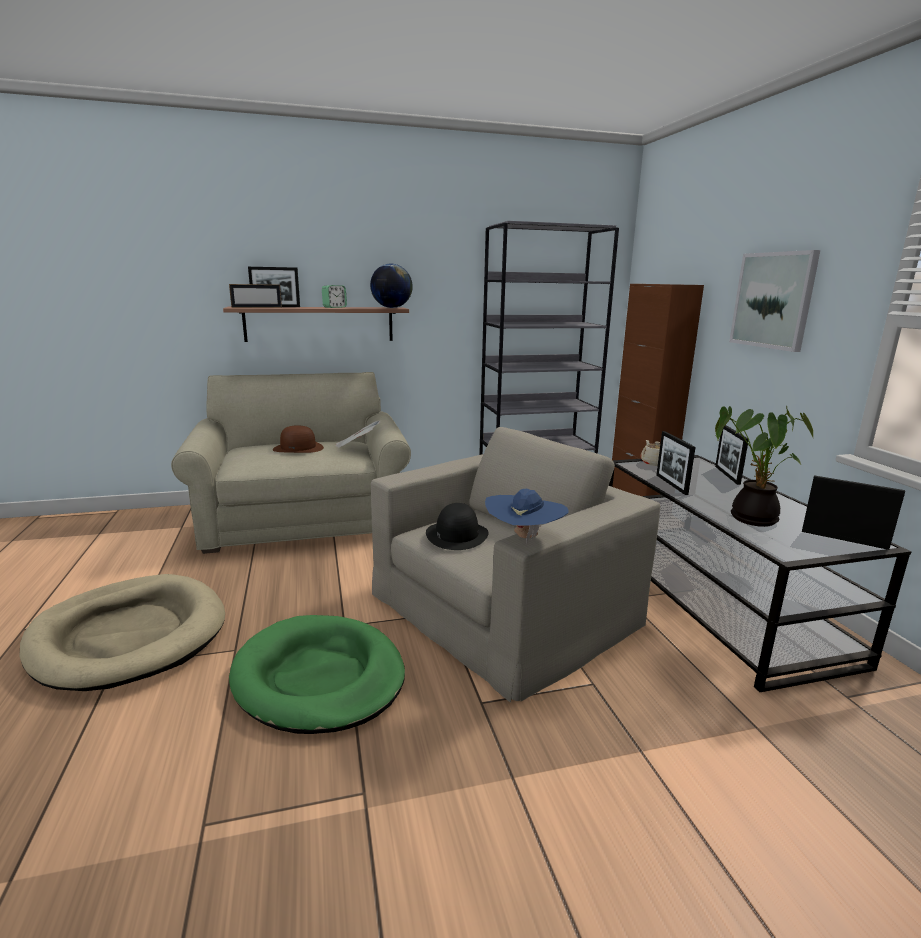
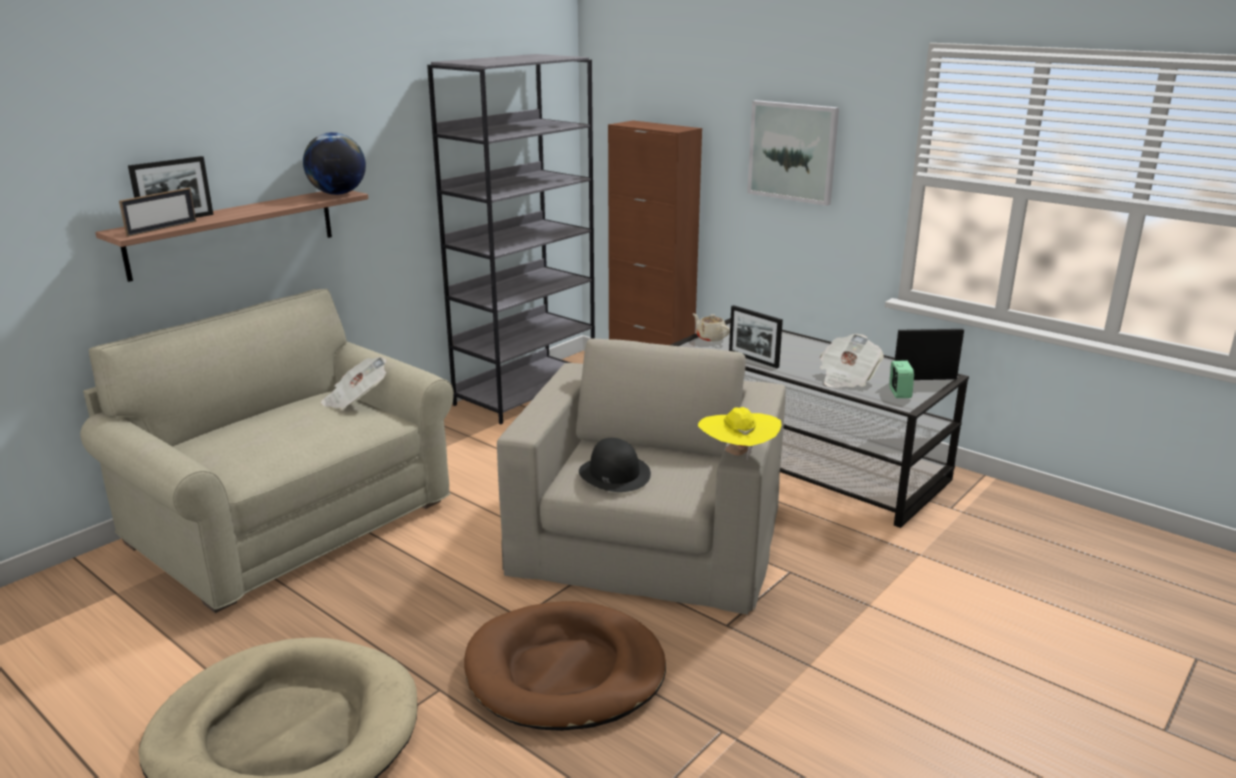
camera: 35 degrees left, 5 degrees up
(298, 448) = (282, 423): brown hat -> none
(319, 678) = (565, 672): green dog bed -> brown dog bed
(334, 307) = (263, 206): alarm clock -> alarm clock (899, 393)
(524, 537) = (738, 455): blue hat -> yellow hat
(727, 475) = (783, 336): picture frame -> none
(749, 518) = (847, 378): potted plant -> newspaper

